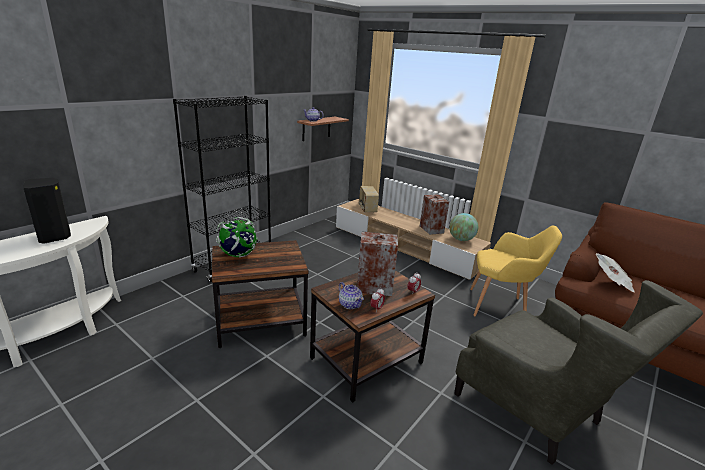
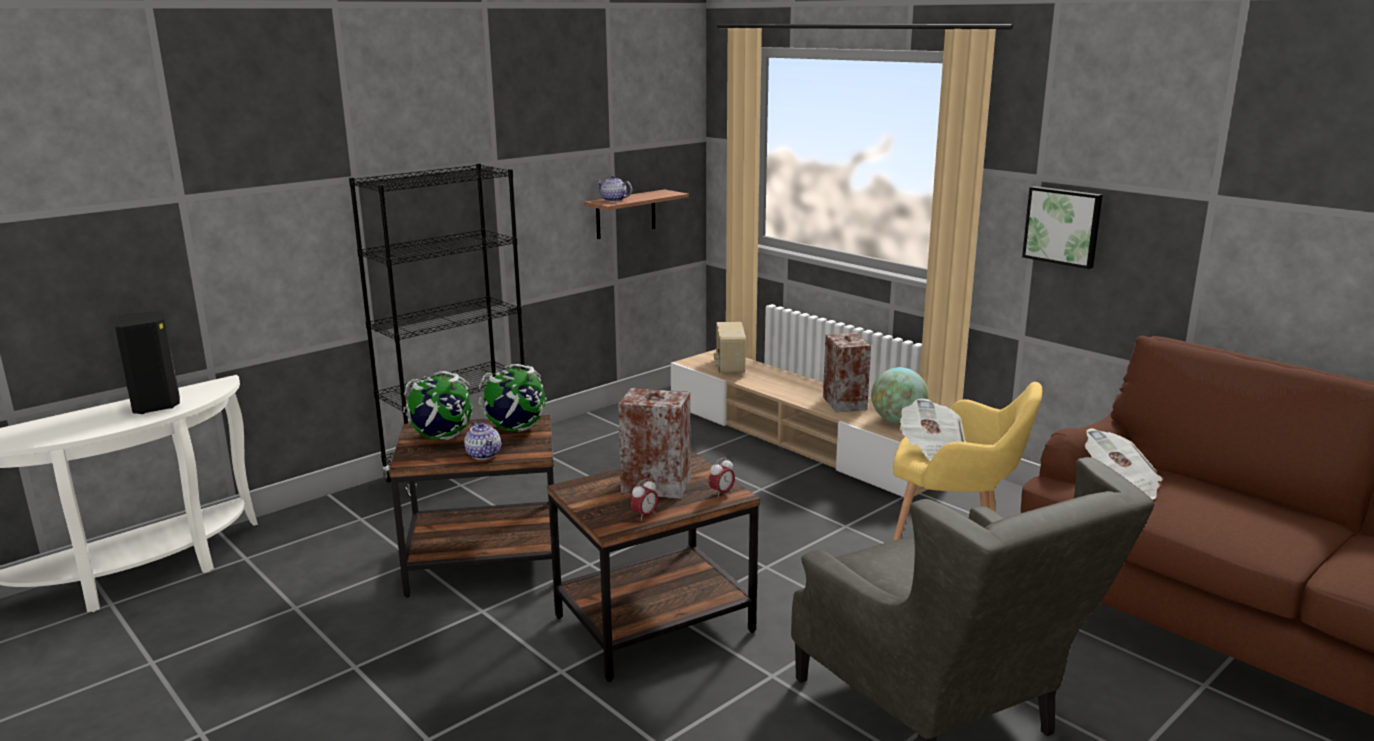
camera: 10 degrees right, 5 degrees down
(279, 249) = (515, 429): none -> globe
(350, 304) = (602, 509): teapot -> teapot (484, 454)
(497, 258) = (931, 447): none -> newspaper
(558, 144) = (1063, 226): none -> picture

